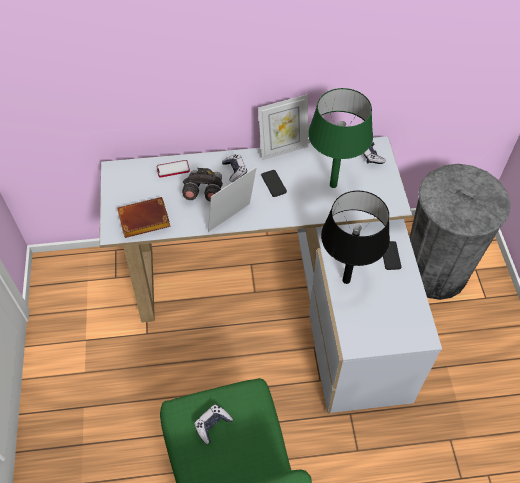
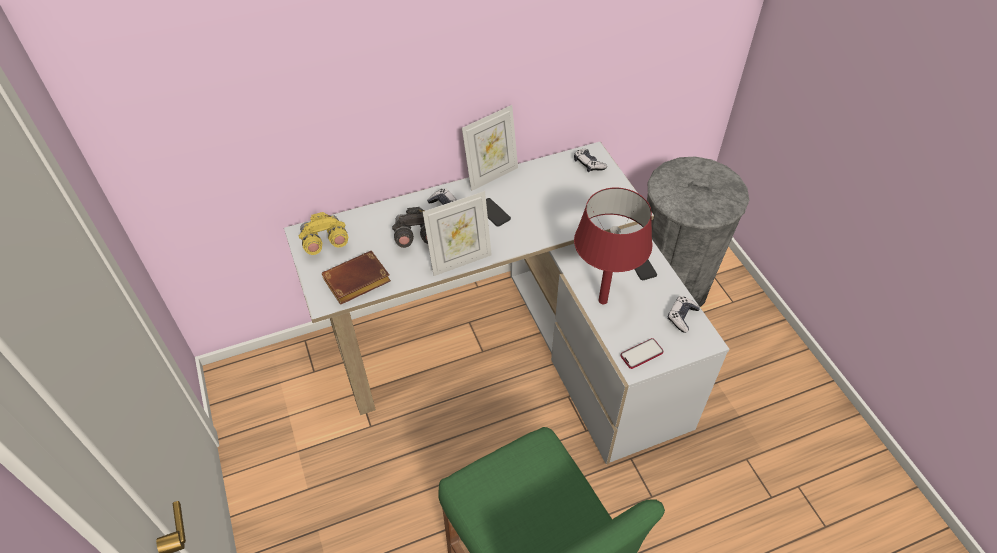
camera: 15 degrees left, 5 degrees down
(129, 181) = (324, 243): none -> yellow binoculars
(173, 169) = (372, 219): phone -> phone (641, 354)
(212, 425) = (509, 490): game controller -> game controller (682, 317)
(232, 221) = (460, 261): picture frame -> picture frame turned 150 degrees counterclockwise
(333, 185) = (559, 201): green table lamp -> none
(346, 280) = (603, 300): black table lamp -> red table lamp

